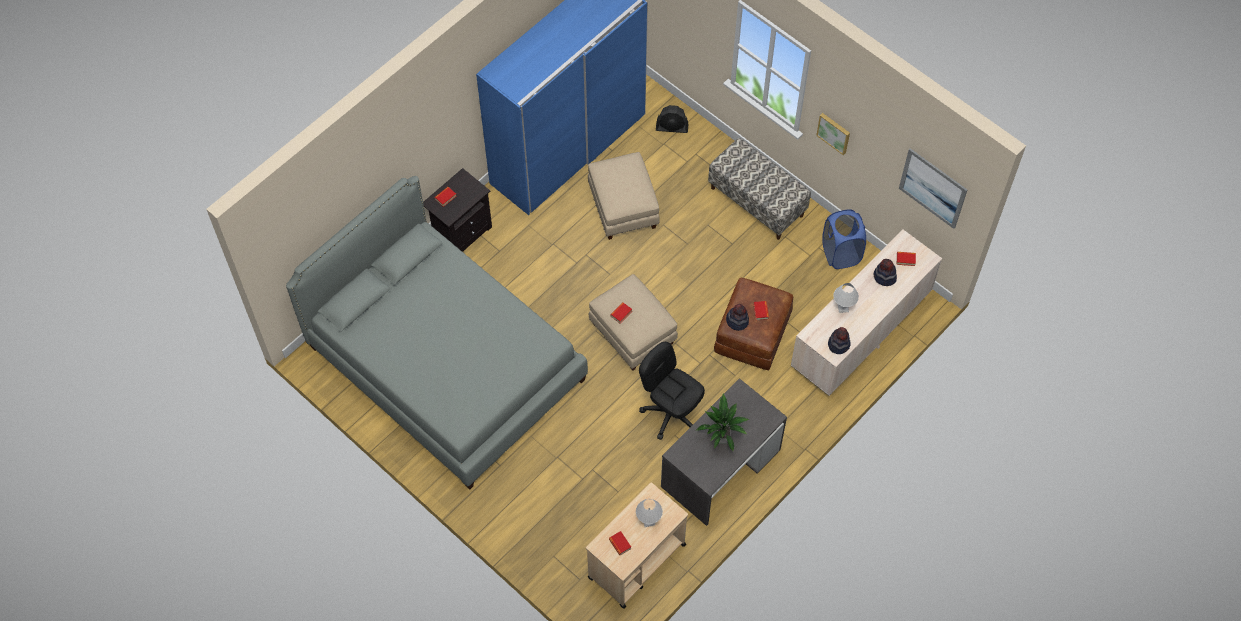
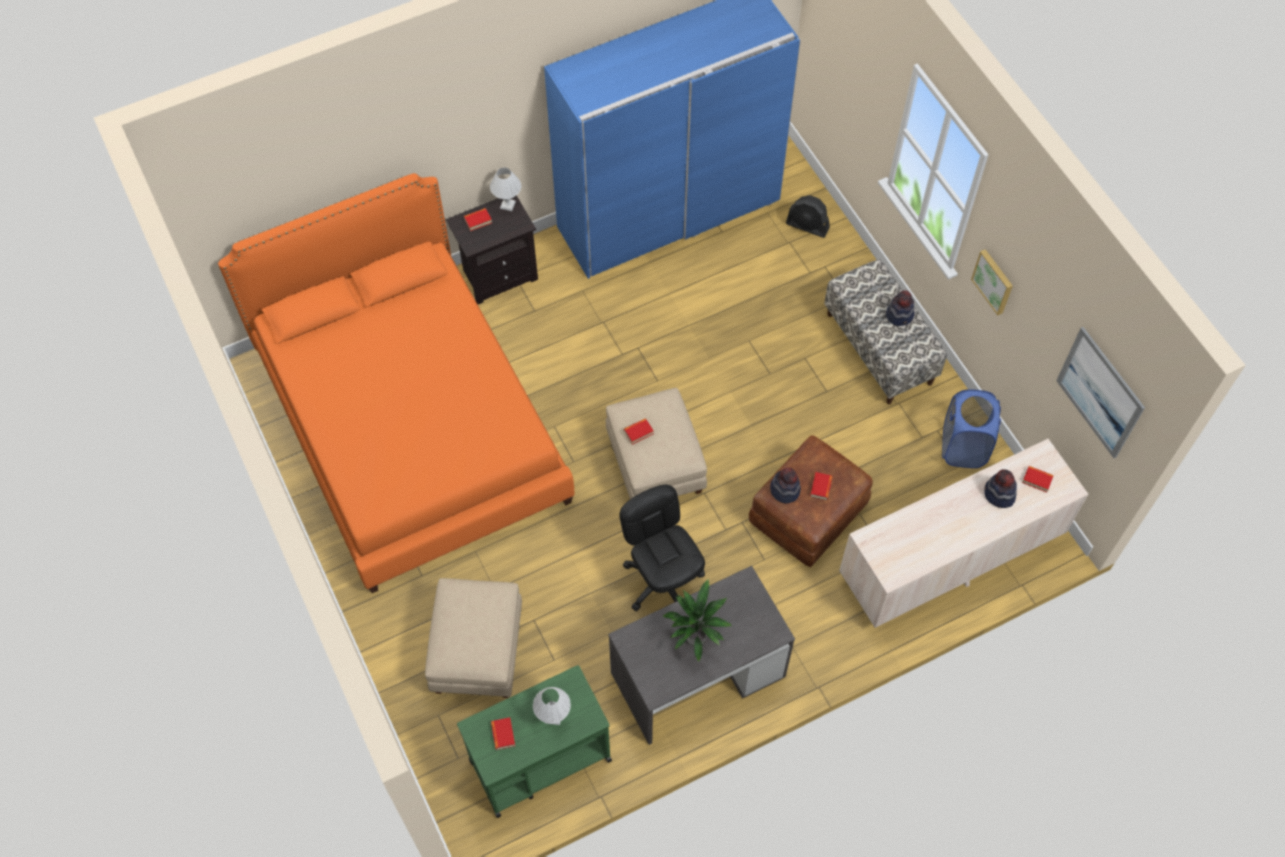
camera: 20 degrees right, 0 degrees up
(446, 362) = (412, 425): grey bed -> orange bed
(624, 208) = (708, 305): beige ottoman -> beige ottoman (479, 651)
(636, 561) = (539, 760): beige cart -> green cart
(839, 344) = (902, 564): hat -> hat (900, 315)
(843, 307) = (927, 517): white table lamp -> white table lamp (508, 205)

